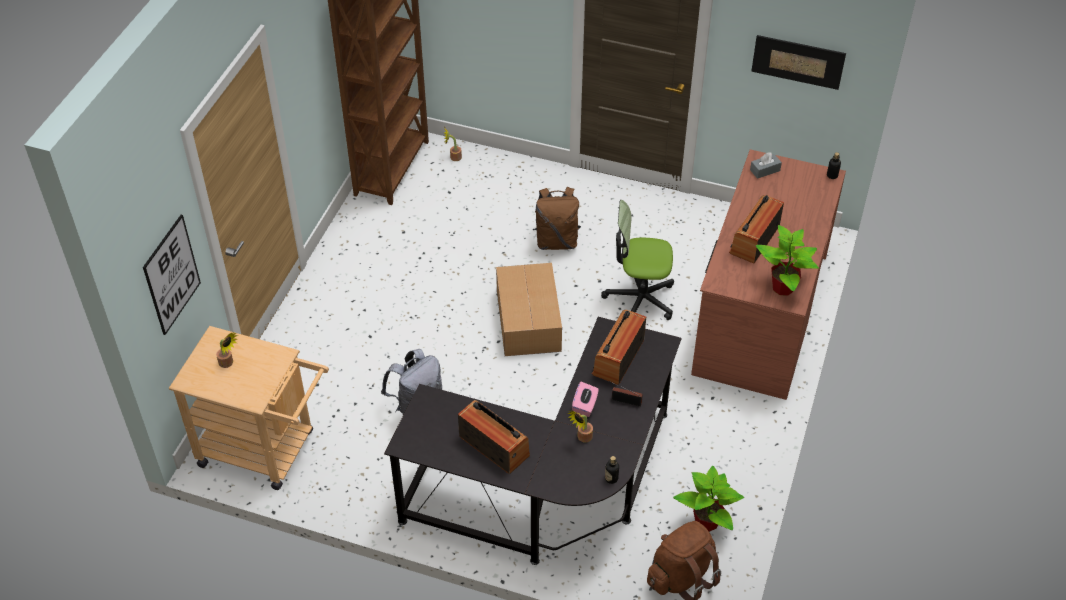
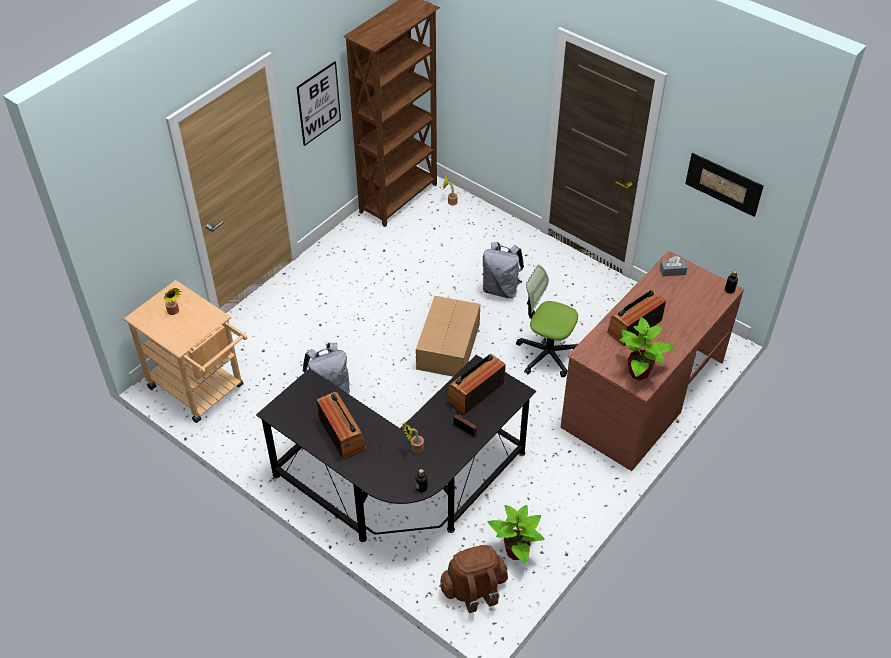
camera: 20 degrees right, 0 degrees up
(172, 275) = (142, 231): picture -> picture (318, 103)
(556, 241) = (501, 289): brown backpack -> grey backpack
(585, 406) = (429, 423): pink tissue box -> none

